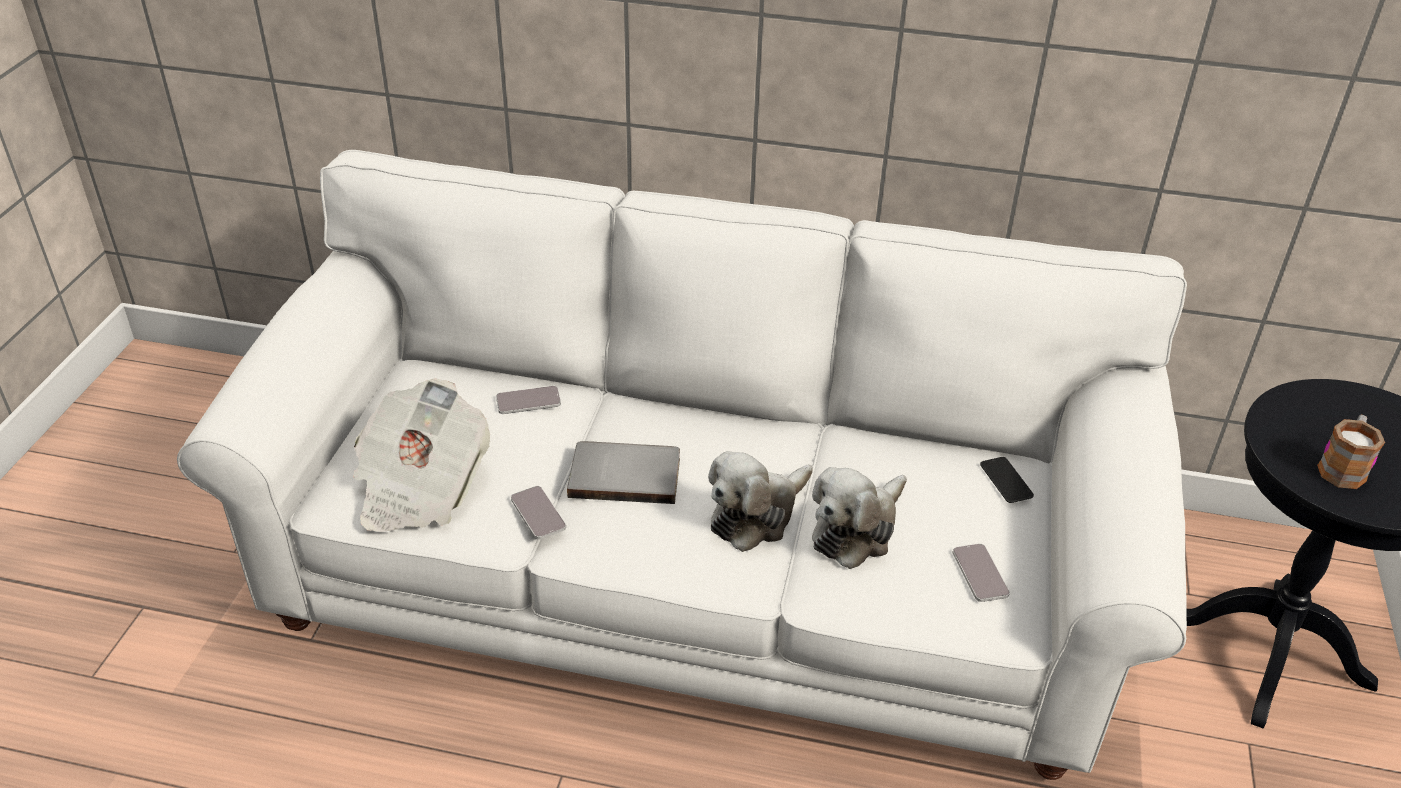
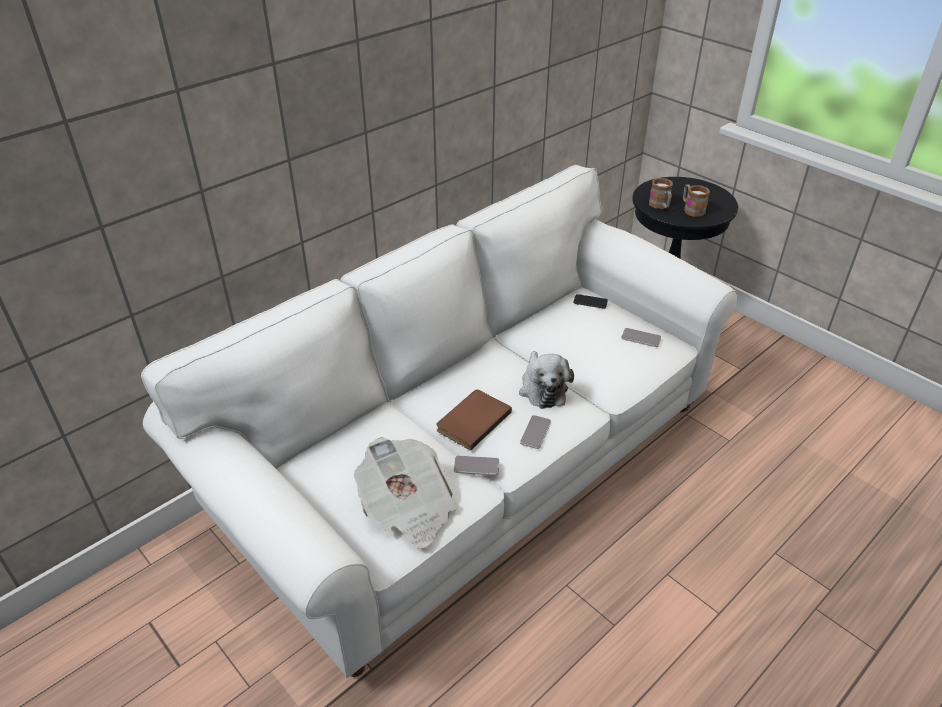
camera: 55 degrees left, 0 degrees up
(528, 401) = (378, 430): phone -> phone (535, 432)
(625, 474) = (471, 420): grey book -> brown book
(856, 530) = (584, 360): plush toy -> none
(1297, 426) = (660, 206): none -> mug

